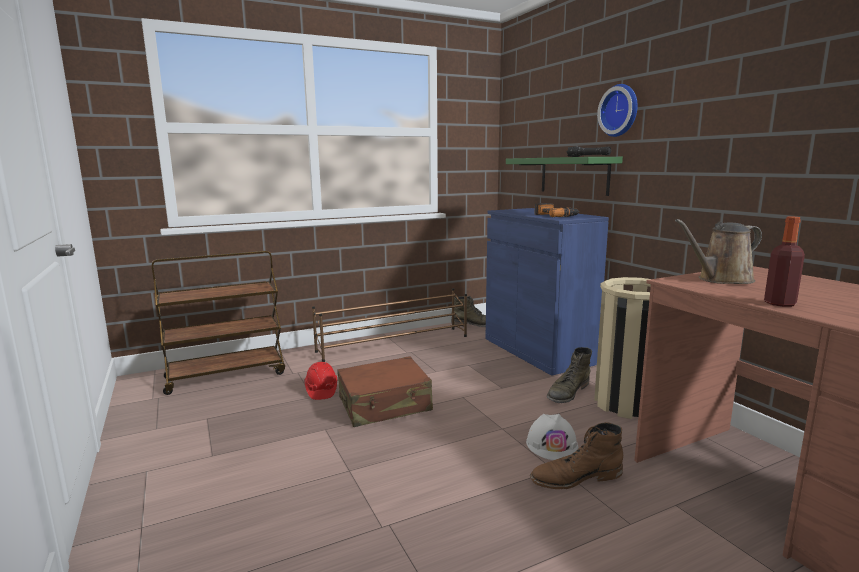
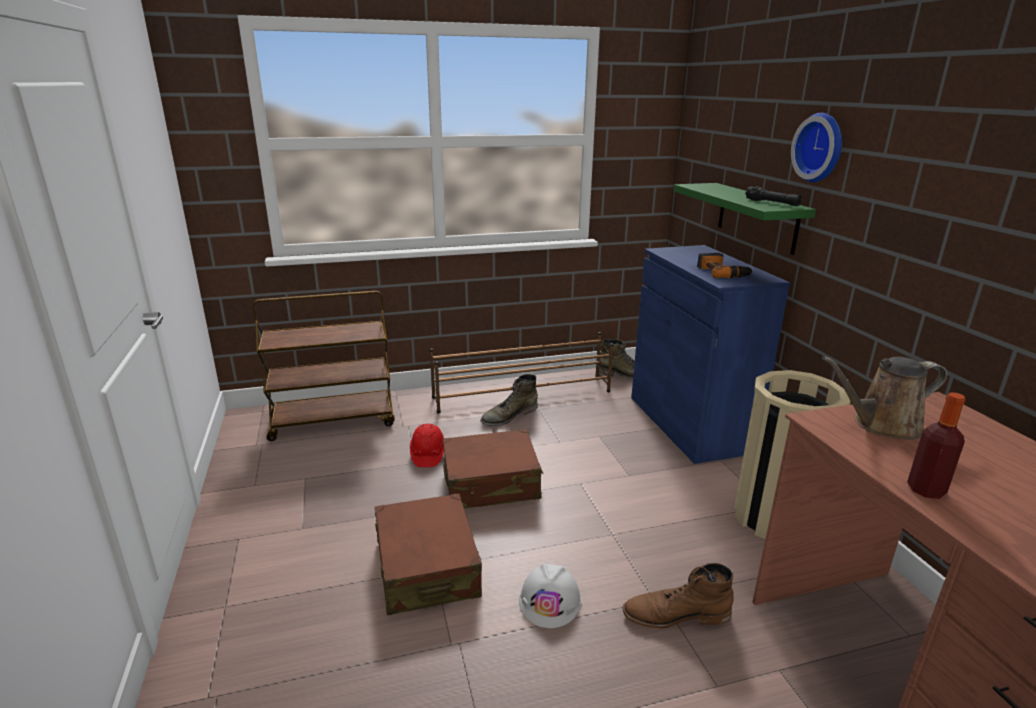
camera: 10 degrees right, 10 degrees up
(342, 471) = (427, 567): none -> brown suitcase
(552, 445) = (663, 565): white hard hat -> white hard hat (550, 601)
(567, 392) = (706, 492): green boot -> green boot (509, 416)

